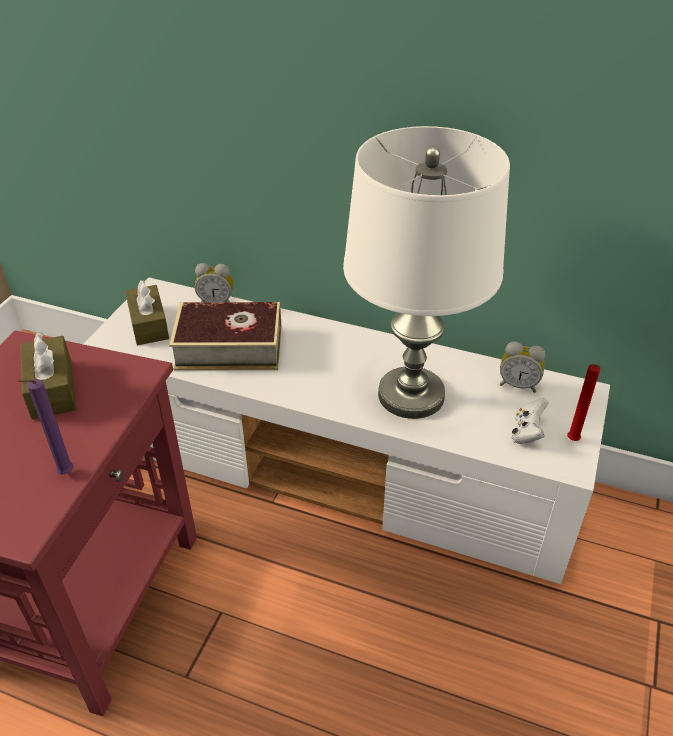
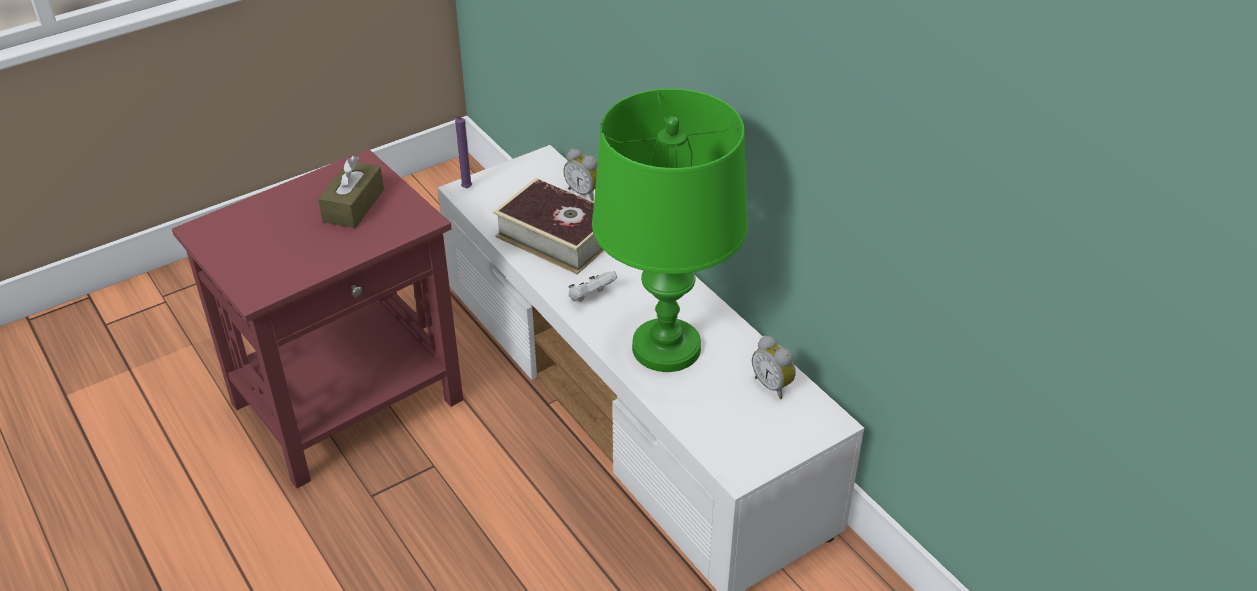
camera: 35 degrees right, 0 degrees up
(64, 474) = (310, 269): purple candle -> purple candle (465, 188)
(149, 324) = (511, 188): brown tissue box -> none
(411, 395) = (666, 348): white table lamp -> green table lamp
(527, 433) = (732, 427): white game controller -> white game controller (591, 297)
(573, 441) = (765, 454): red candle -> none

